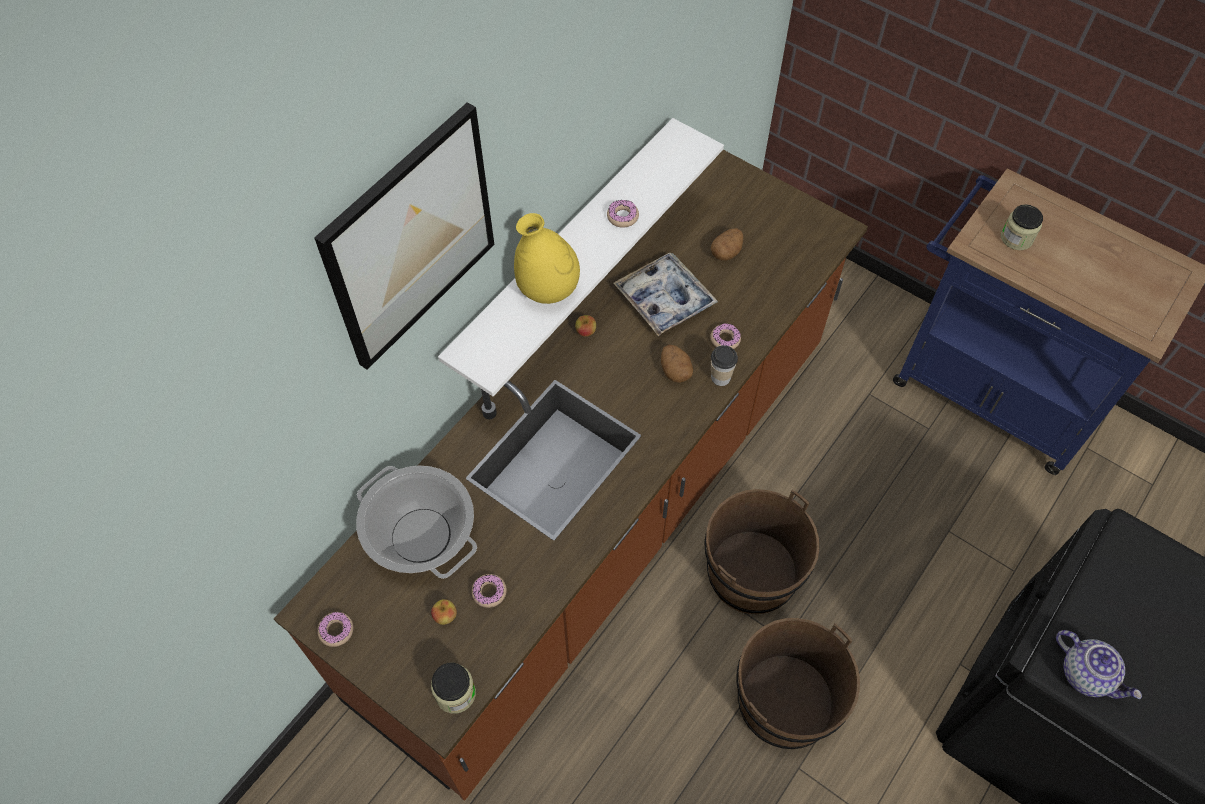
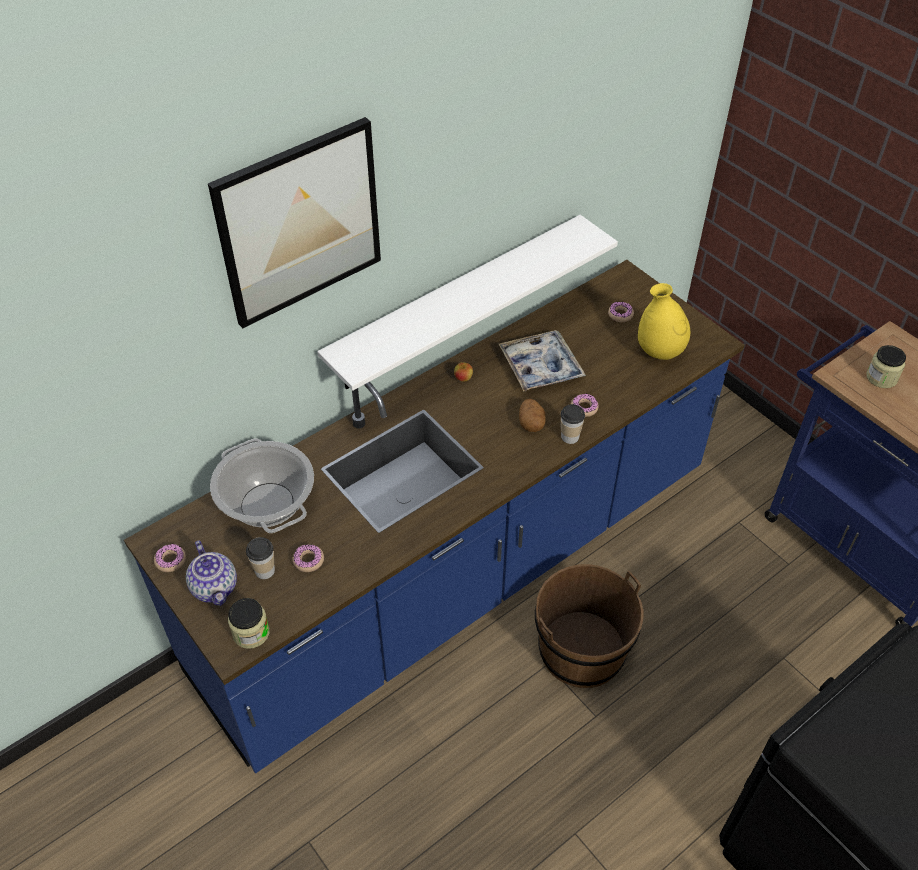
camera: 15 degrees right, 10 degrees down
(445, 616) = (264, 570): apple -> cup
(548, 290) = (427, 321): yellow vase -> yellow vase (659, 352)
(602, 516) = (458, 570): brown counter -> blue counter
(622, 217) = (510, 278): donut -> donut (620, 315)
(726, 252) = (608, 341): potato -> none
(785, 701) = (579, 770): brown bucket -> none
(1086, 674) = (843, 760): teapot -> teapot (215, 587)

